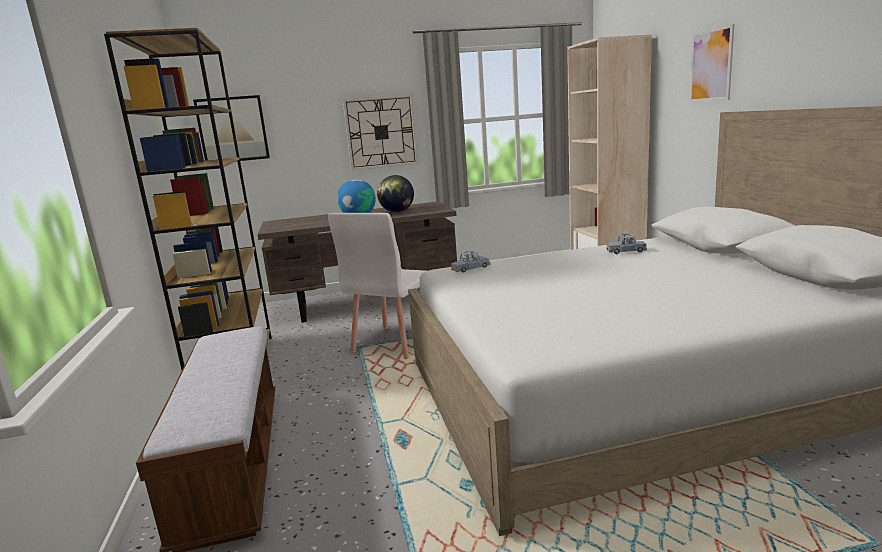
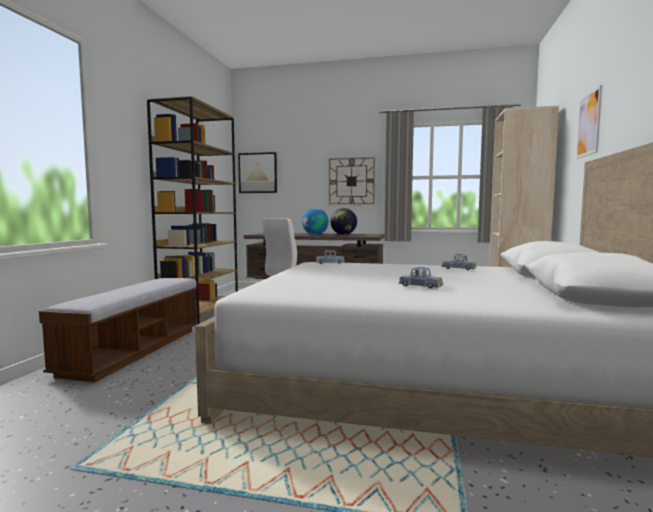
camera: 25 degrees right, 10 degrees down
(667, 294) = (420, 286): none -> blue toy car

